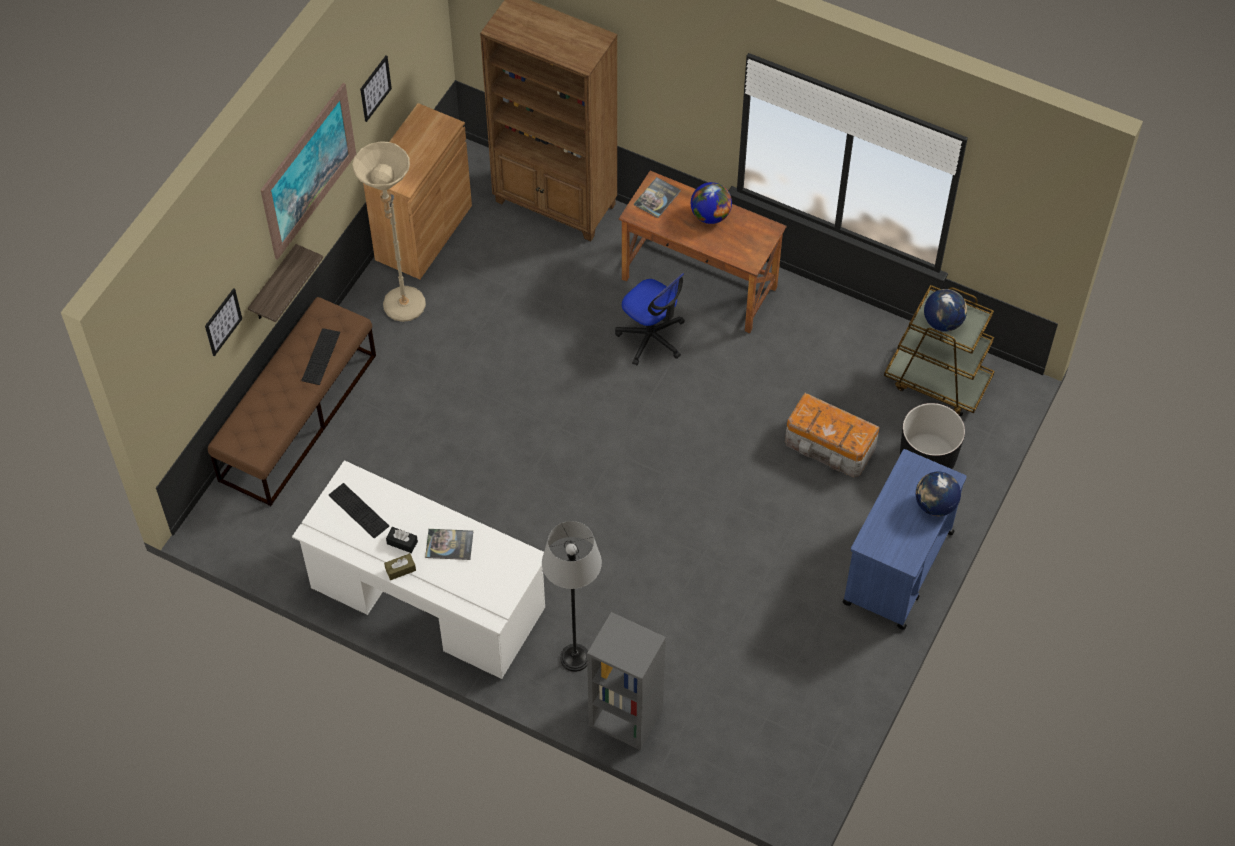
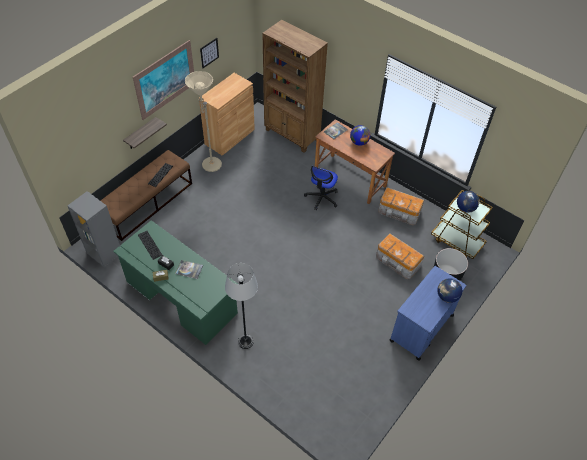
camera: 10 degrees right, 5 degrees down
(223, 322) = (105, 141): picture -> none
(427, 599) = (181, 298): white desk -> green desk
(624, 718) = (263, 378): grey bookcase -> grey bookcase (104, 253)
(651, 337) = (322, 198): office chair -> office chair turned 60 degrees clockwise
(814, 340) = (399, 212): none -> storage box

